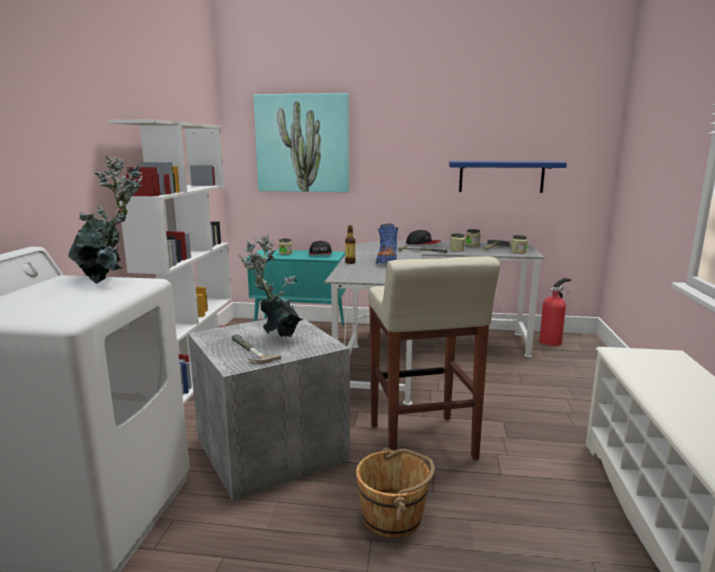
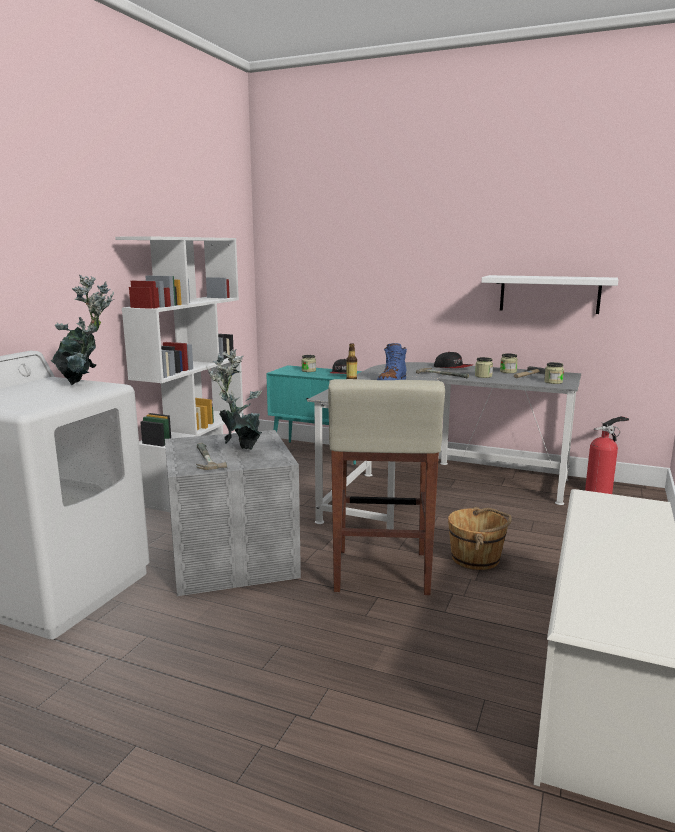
camera: 15 degrees right, 0 degrees up
(302, 143) = (333, 254): picture -> none
(393, 516) = (313, 630): brown bucket -> brown bucket (476, 558)
(501, 176) = (549, 294): blue shelf -> white shelf

